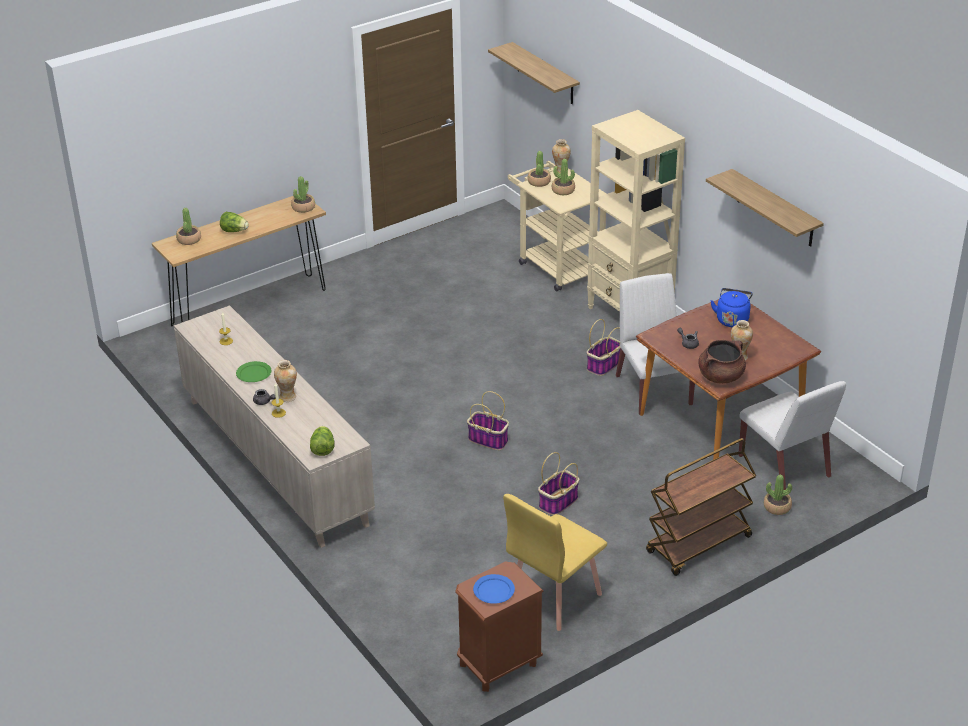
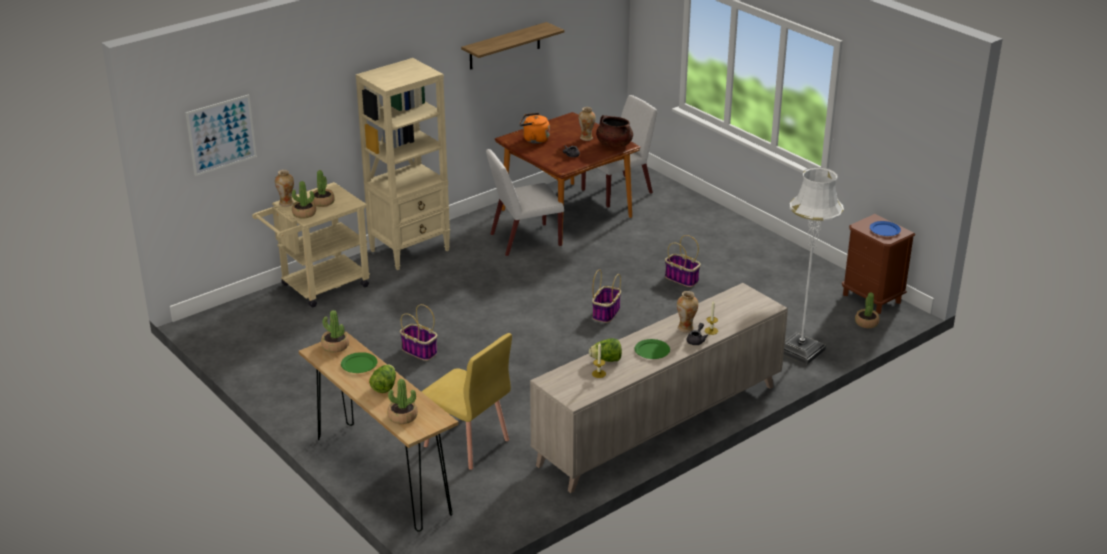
camera: 95 degrees left, 5 degrees down
(271, 219) = (359, 365): none -> green plate
(322, 449) = (756, 304): lettuce -> lettuce (606, 360)
(388, 580) = (800, 350): none -> white floor lamp
(545, 74) = (221, 135): shelf -> picture
(554, 597) = (792, 278): yellow chair -> yellow chair (466, 443)
(603, 365) = (490, 262): basket -> basket (420, 351)
(698, 545) = (716, 224): brown cart -> none
(732, 319) = (534, 139): blue kettle -> orange kettle
(777, 507) = (664, 196): potted plant -> potted plant (866, 323)

